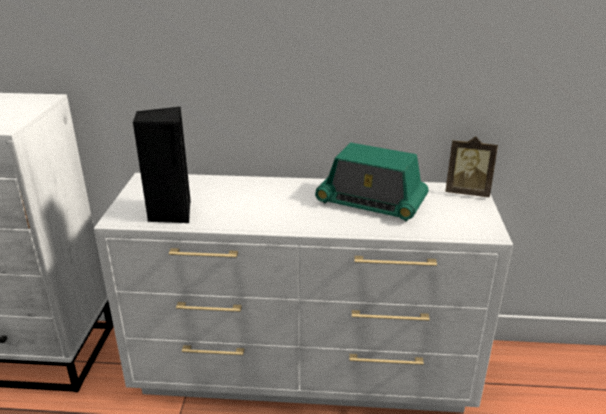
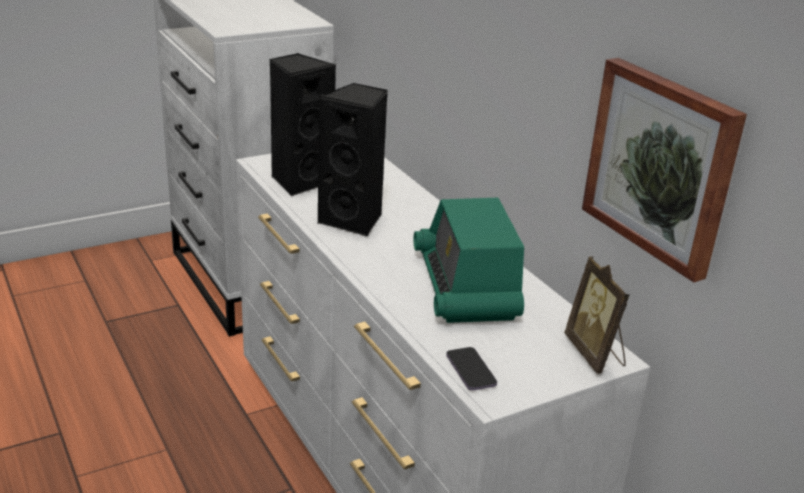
camera: 55 degrees right, 0 degrees up
(252, 211) = (354, 220): none -> black speaker
(461, 231) = (470, 371): none -> phone
(470, 72) = (661, 165): none -> picture

